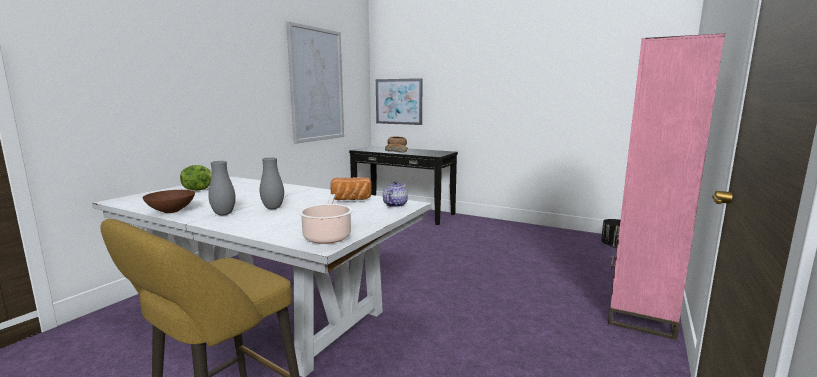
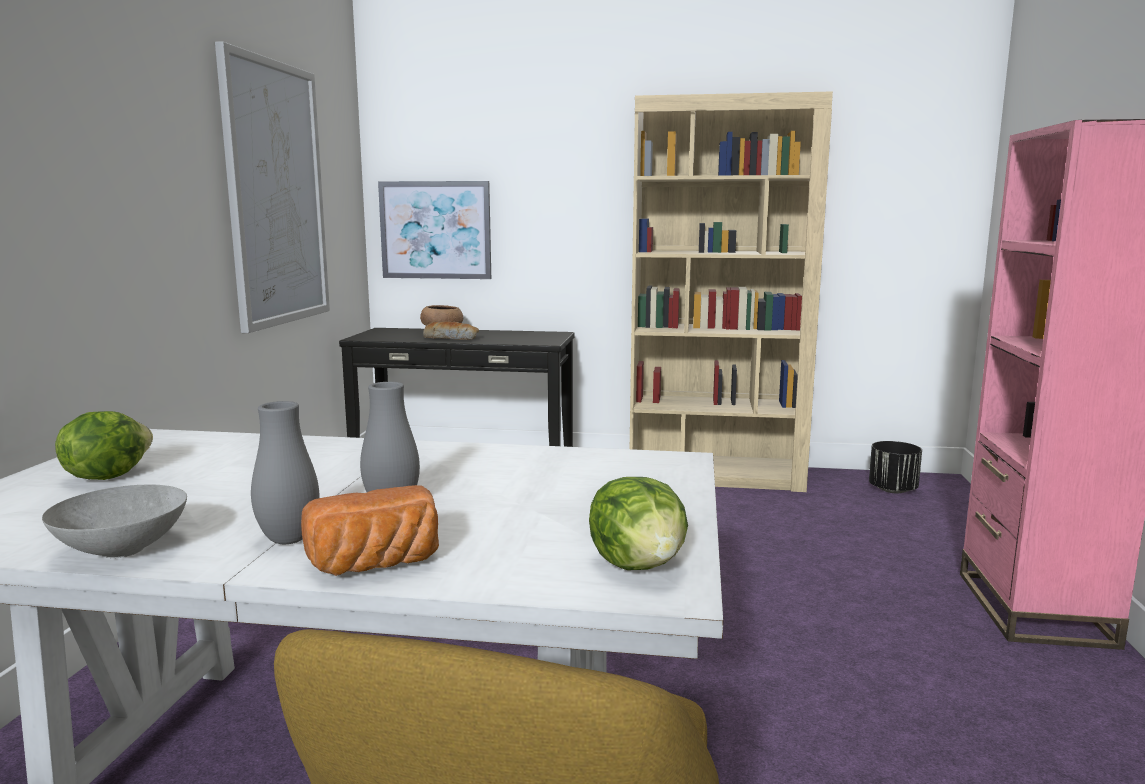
camera: 20 degrees left, 0 degrees up
(172, 211) = (124, 549): brown bowl -> grey bowl
(327, 236) = (639, 565): cooking pot -> lettuce
(350, 200) = (540, 464): bread -> bread (376, 565)
(394, 205) = (651, 466): teapot -> none
(521, 228) = (716, 475): none -> beige bookcase

